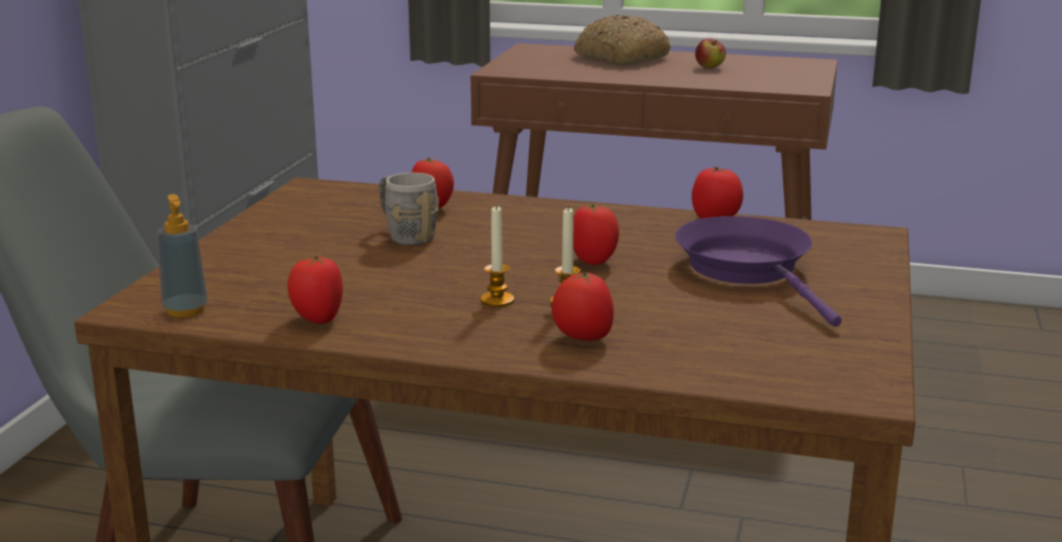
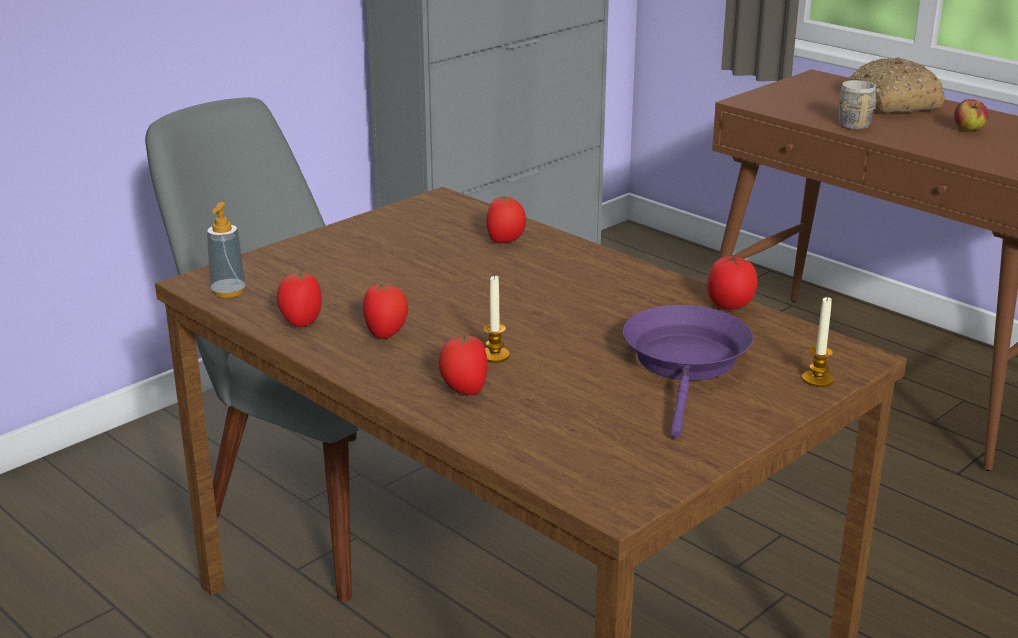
camera: 30 degrees right, 5 degrees up
(406, 235) = (454, 262): grey mug -> grey mug (851, 123)
(497, 300) = (445, 339): candle -> candle (817, 379)
(594, 261) = (568, 322): tomato -> tomato (386, 334)

